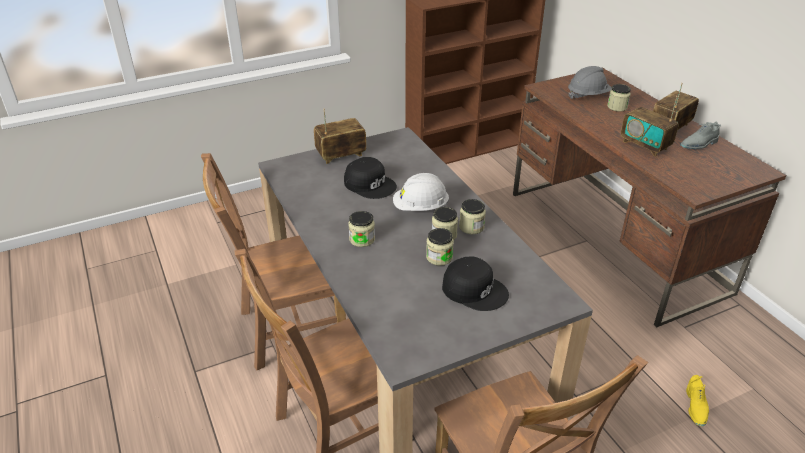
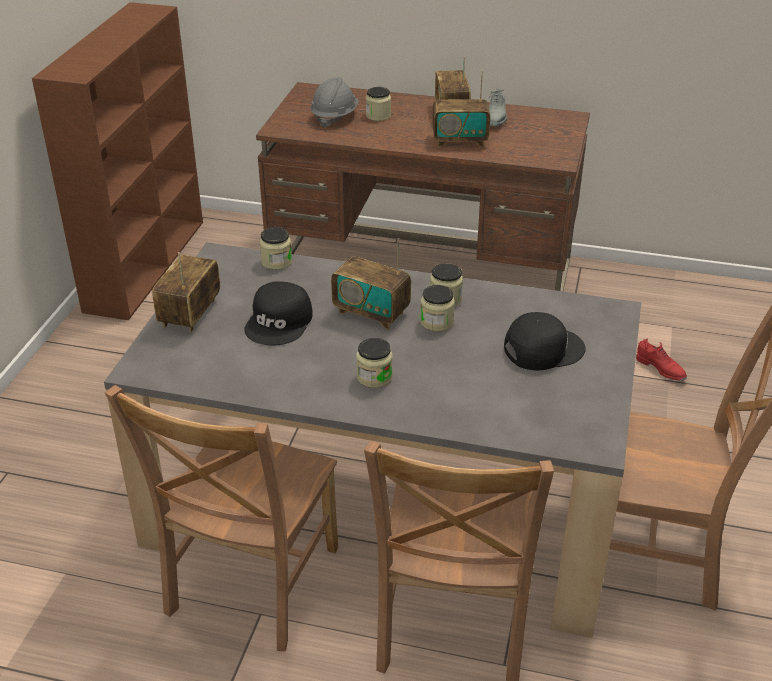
camera: 50 degrees left, 0 degrees up
(370, 184) = (280, 322): black cap -> black cap turned 120 degrees clockwise
(420, 208) = (371, 312): white hard hat -> radio
(439, 257) = (468, 343): jar -> jar (276, 262)
(696, 407) = (660, 369): yellow shoe -> red shoe

